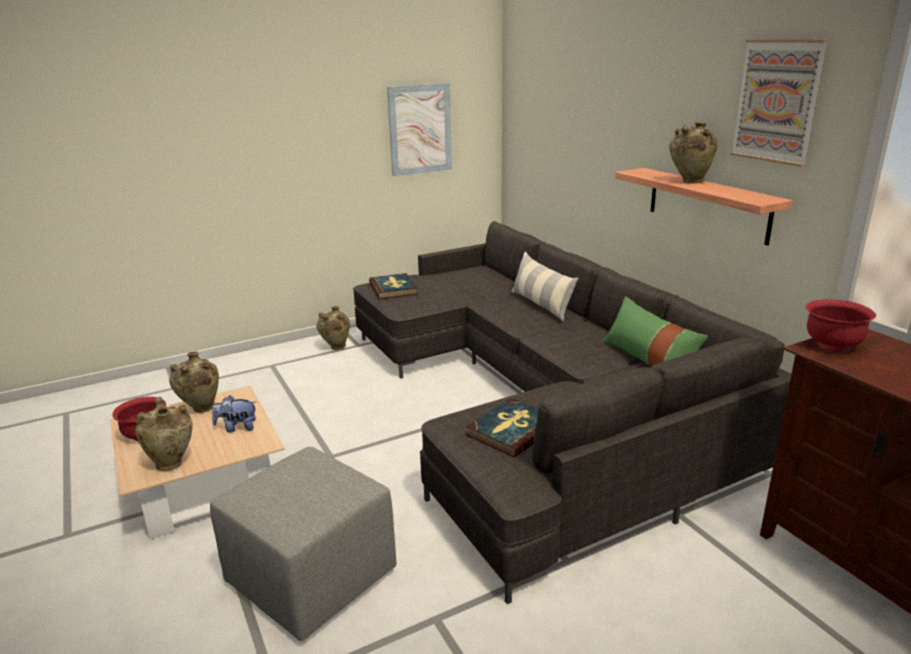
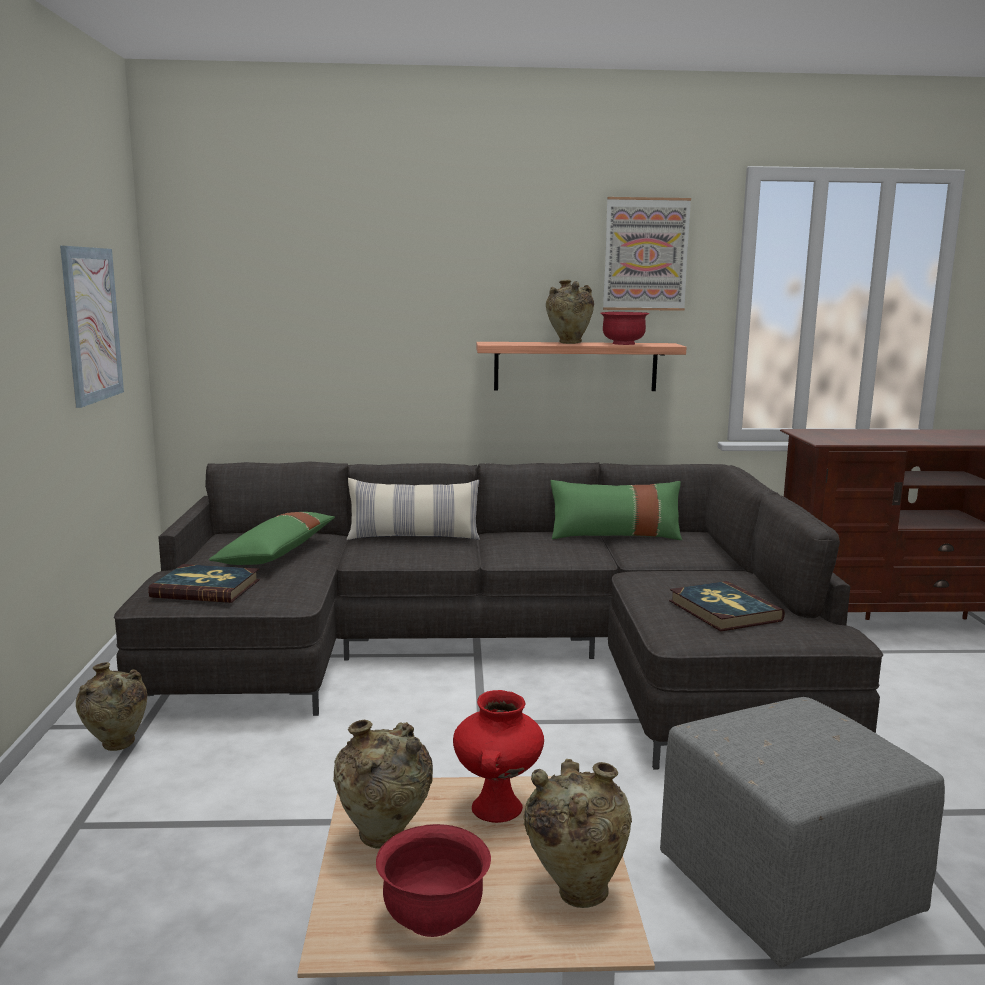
camera: 65 degrees left, 10 degrees down
(237, 428) = (498, 809): plush toy -> red vase
(464, 285) = (276, 553): none -> green pillow
(832, 345) = (820, 438): red bowl -> red bowl (623, 344)

